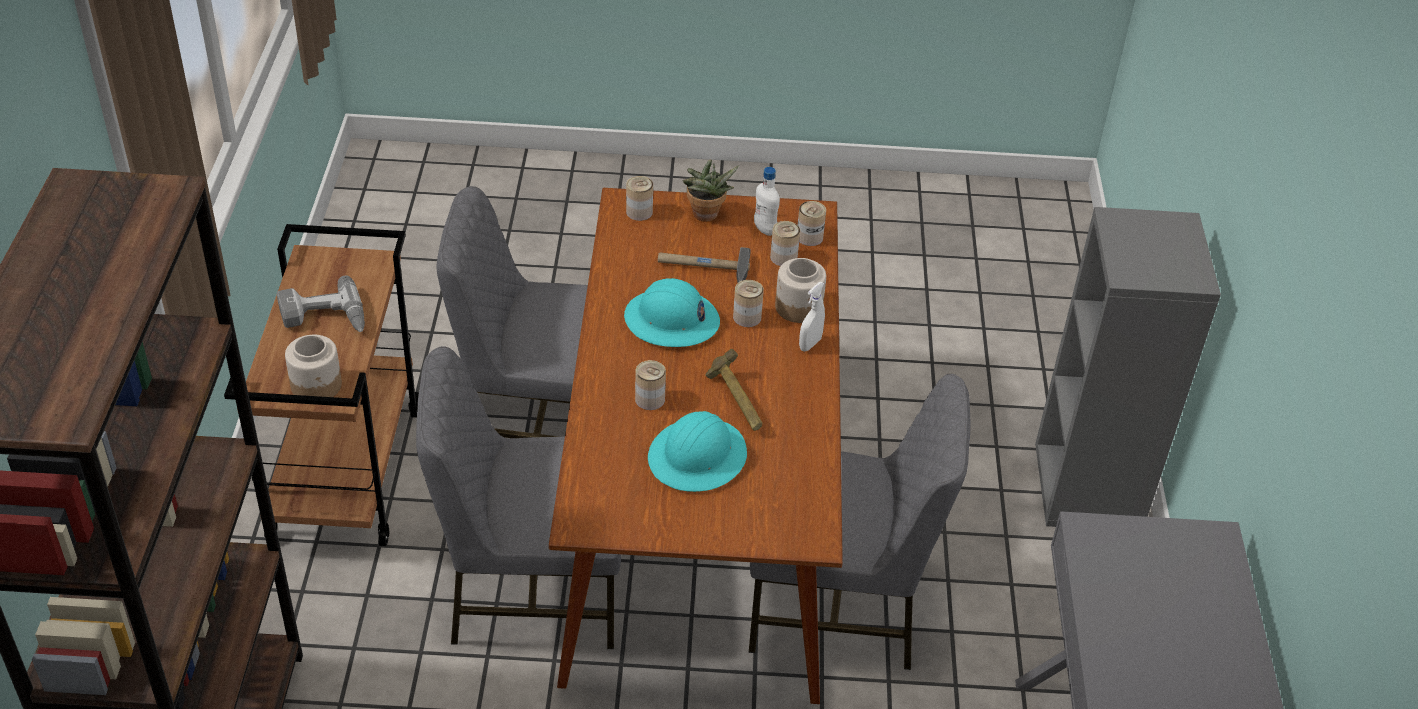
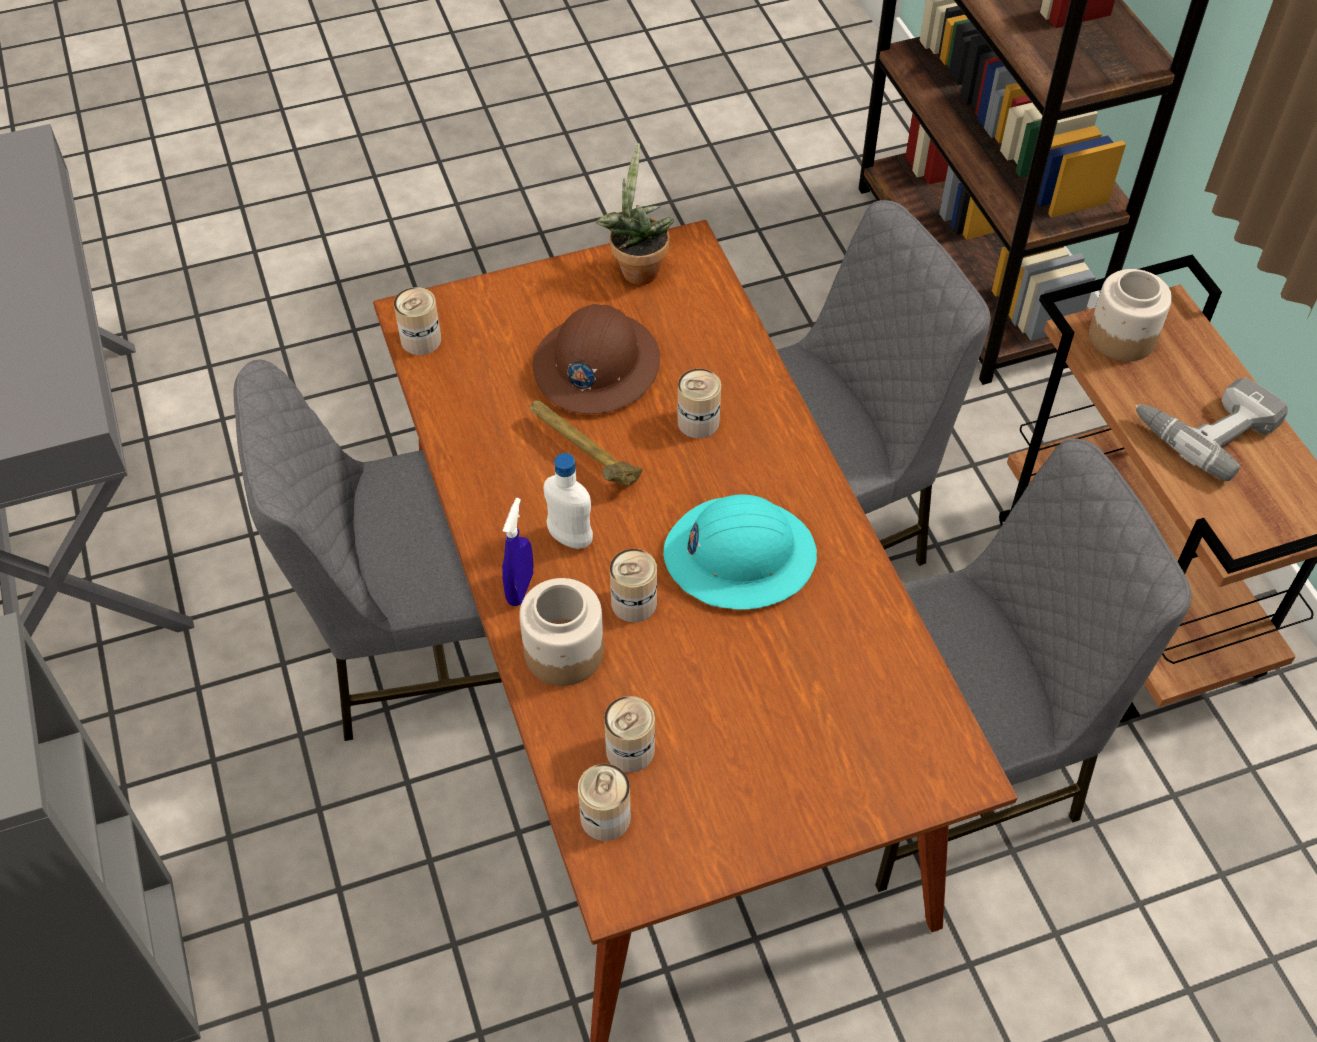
camera: 160 degrees right, 10 degrees up
(639, 212) = (919, 759): can -> can (421, 340)
(698, 457) = (596, 366): turquoise hard hat -> brown hard hat
(703, 268) = (748, 675): hammer -> none
(706, 217) = (804, 795): potted plant -> potted plant (637, 268)
(765, 229) = (689, 805): white bottle -> white bottle (570, 538)
(810, 344) = (520, 588): white spray bottle -> blue spray bottle

